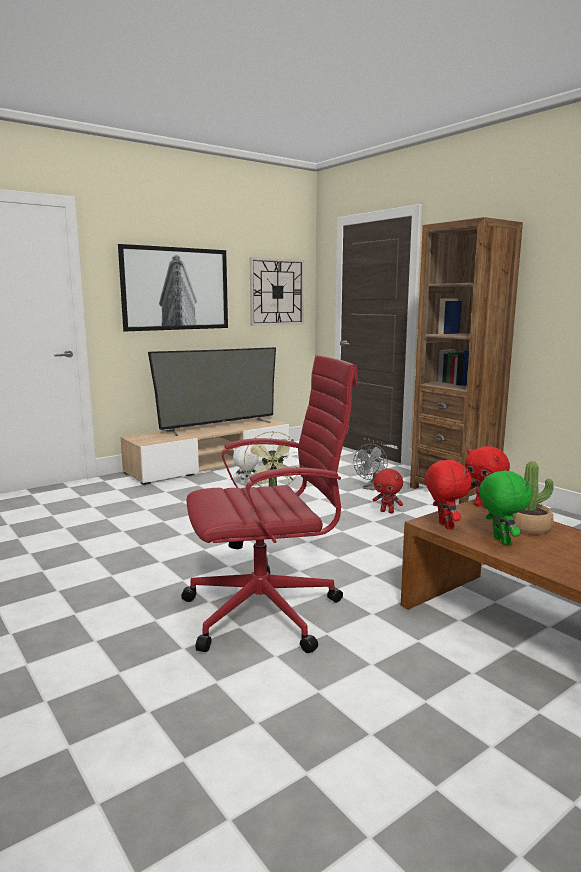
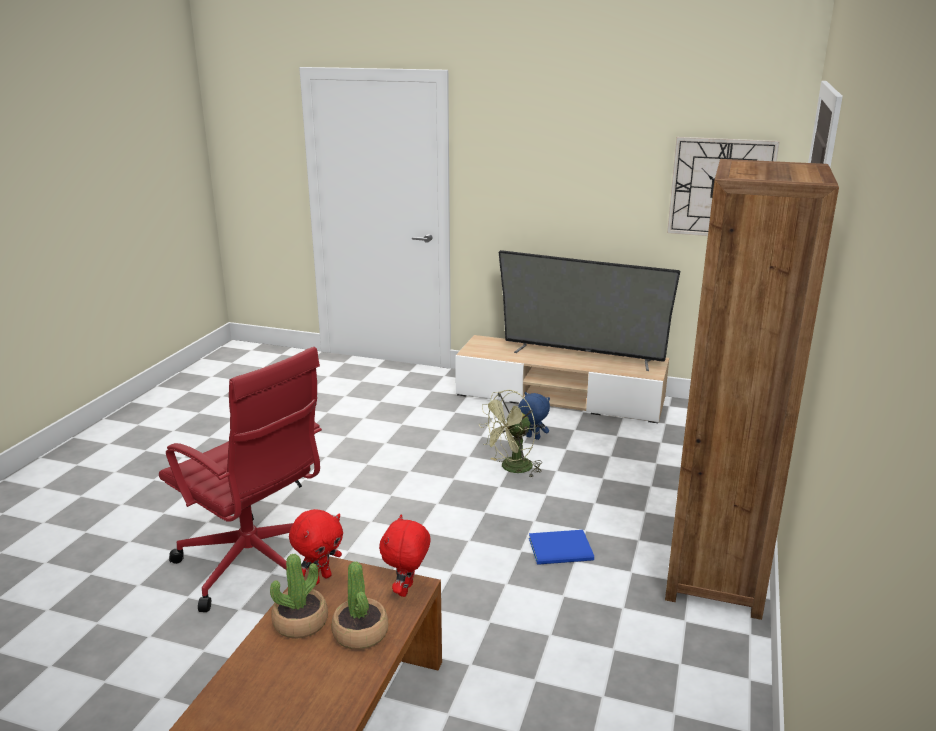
camera: 55 degrees right, 10 degrees up
(175, 289) = (558, 176): picture -> none
(246, 483) = (532, 438): white plush toy -> blue plush toy
(371, 488) = (630, 513): grey fan -> none
(387, 512) = (562, 550): red plush toy -> blue book
(500, 541) = (300, 622): green plush toy -> potted plant

